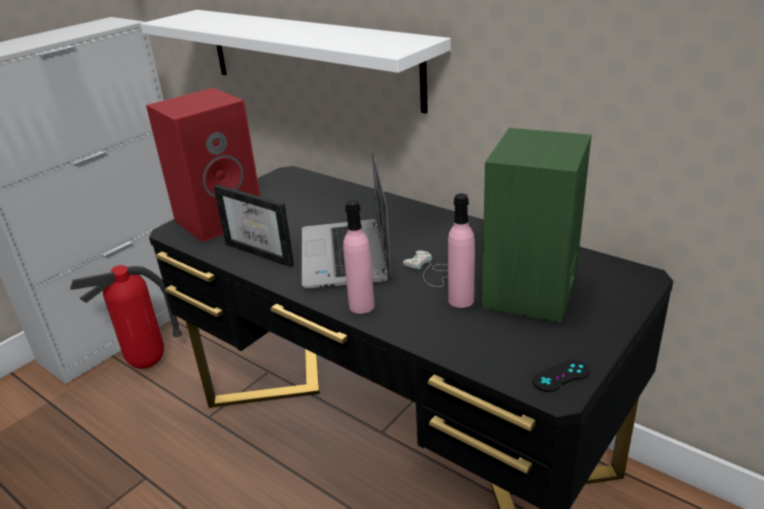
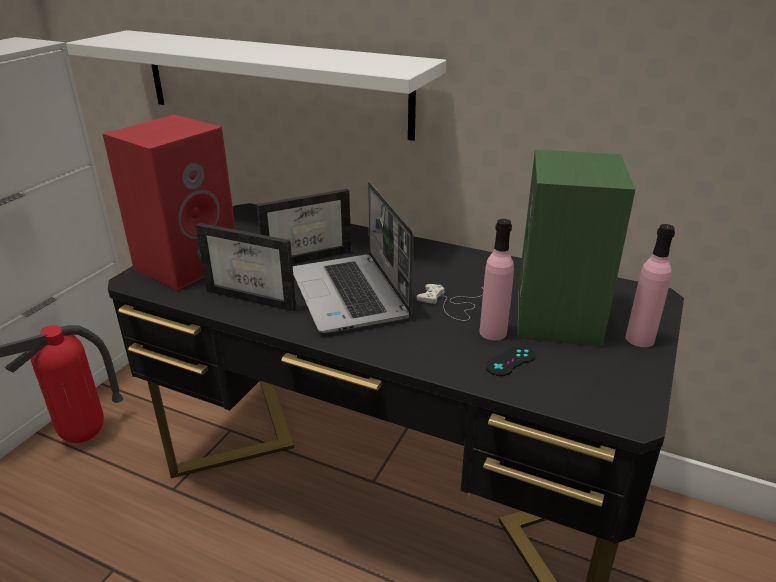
camera: 15 degrees left, 0 degrees up
(323, 217) = (307, 255): none -> picture frame
(361, 306) = (391, 347): pink bottle -> pink bottle (639, 339)
(561, 376) = (628, 401): black game controller -> black game controller (510, 361)

